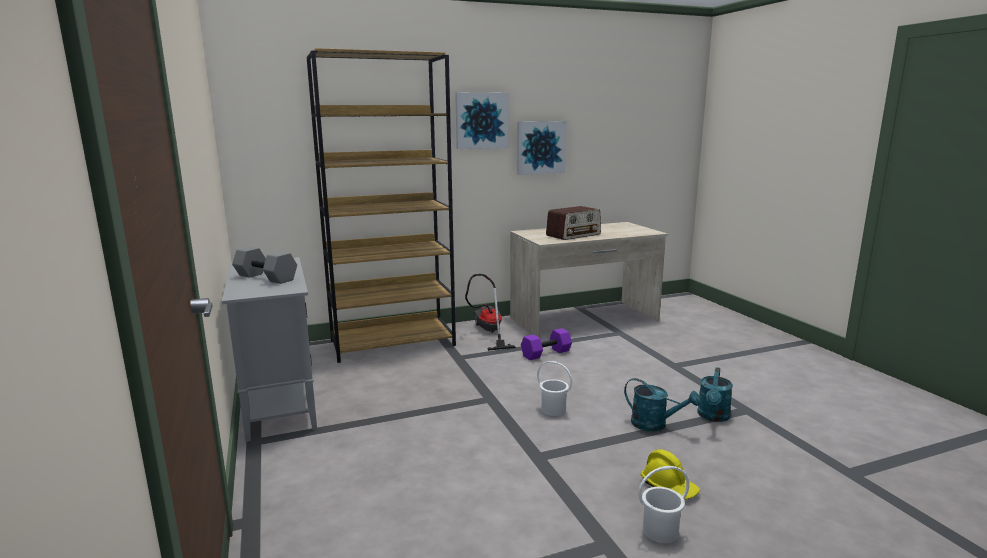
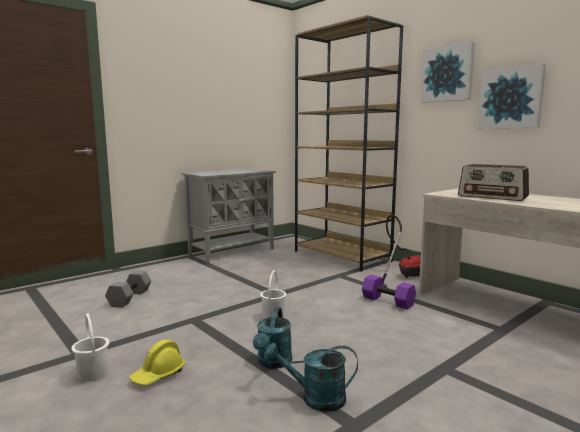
camera: 70 degrees right, 5 degrees down
(267, 277) = (226, 172): grey dumbbell -> grey dumbbell (130, 298)

